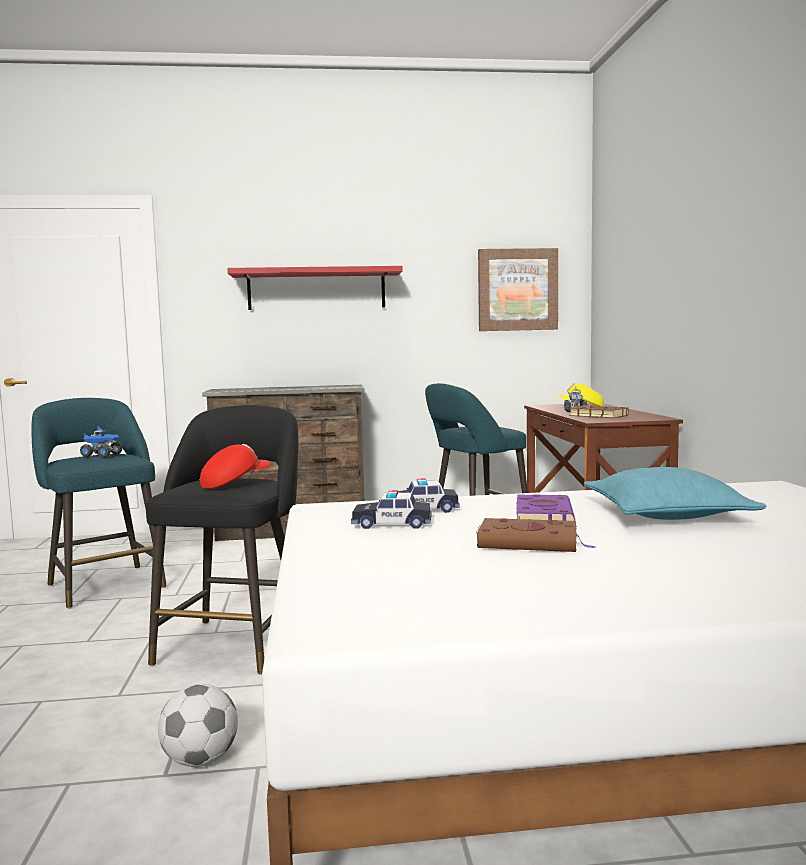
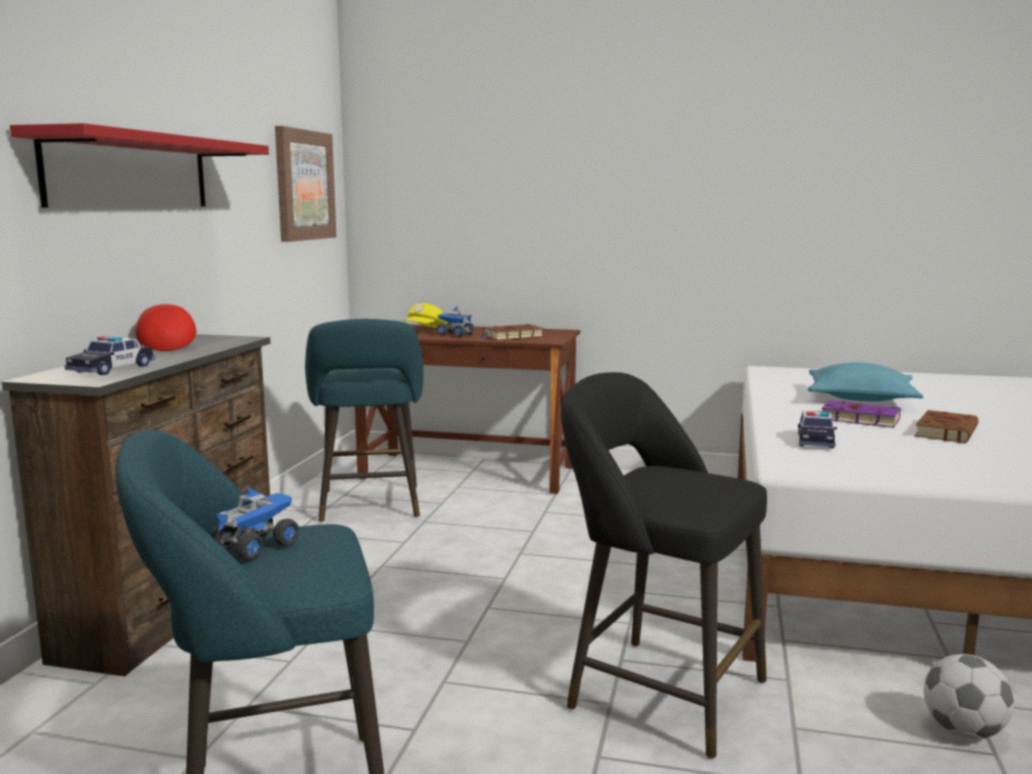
camera: 70 degrees left, 5 degrees up
(234, 483) = (683, 478): red cap -> red cap (166, 345)
(392, 524) = (875, 453): toy car -> toy car (112, 369)

